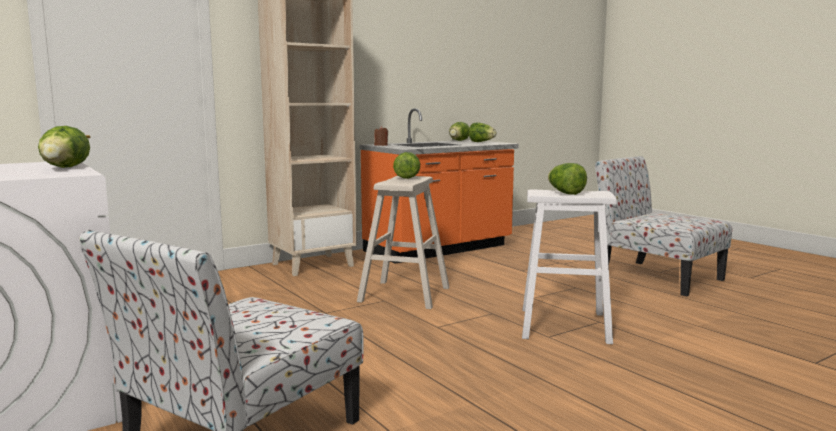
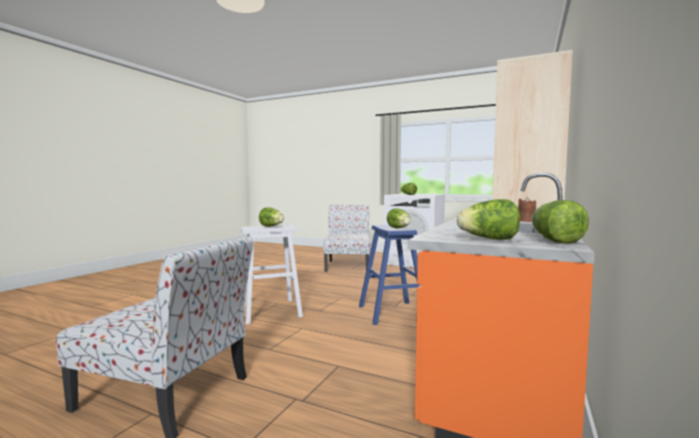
camera: 150 degrees right, 5 degrees down
(404, 294) = (392, 312): beige stool -> blue stool

